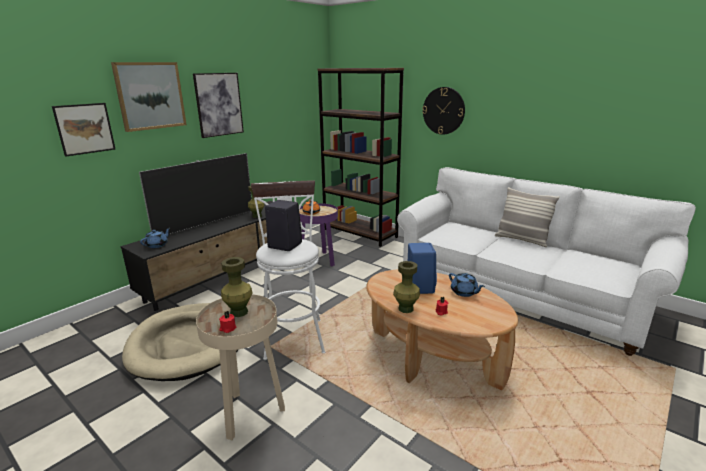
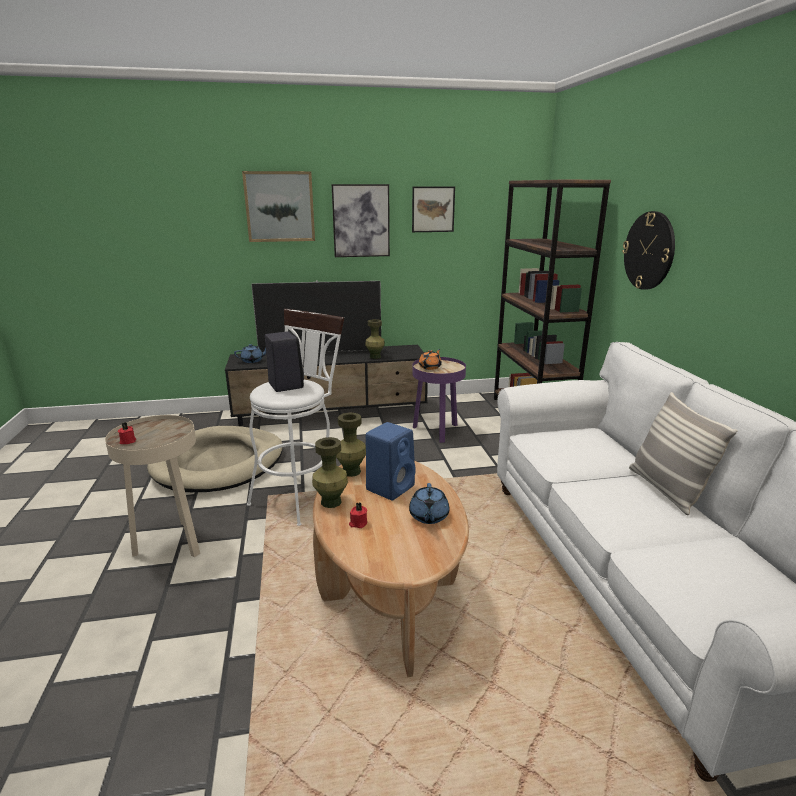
camera: 40 degrees right, 0 degrees up
(85, 129) = (211, 235): picture -> picture (433, 209)
(239, 312) = (159, 432): green vase -> green vase (351, 471)

